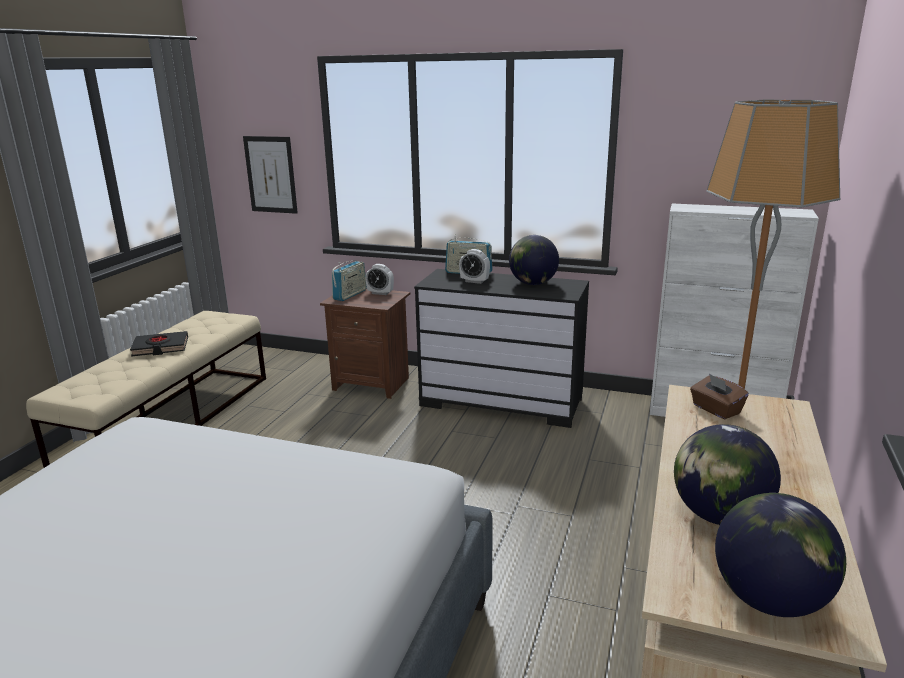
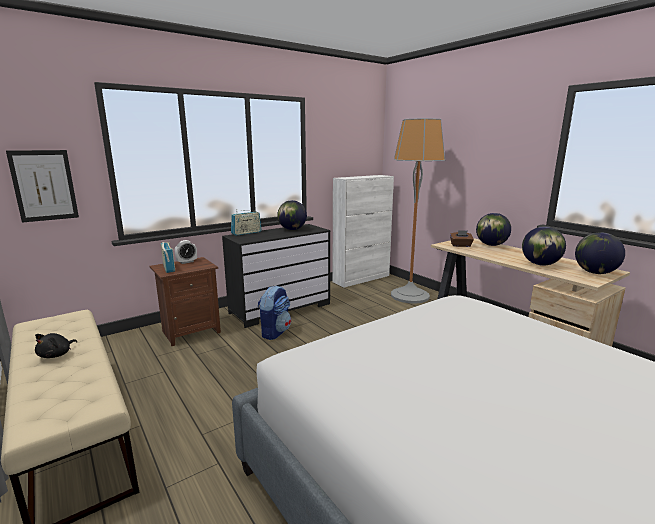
camera: 55 degrees left, 5 degrees down
(160, 347) = (57, 355): black book -> black plush toy
(433, 427) = (275, 332): none -> backpack
(474, 281) = (263, 235): alarm clock -> none
(785, 437) = (491, 245): none -> globe

